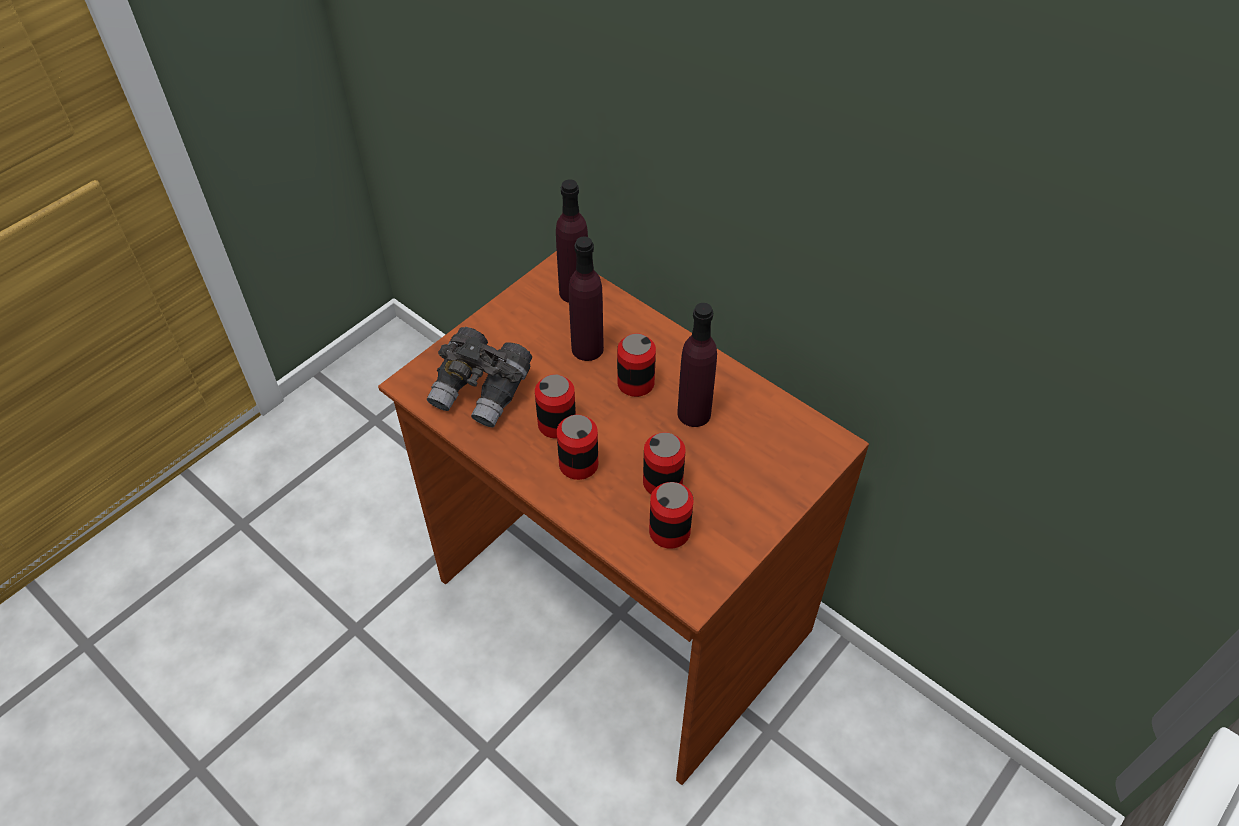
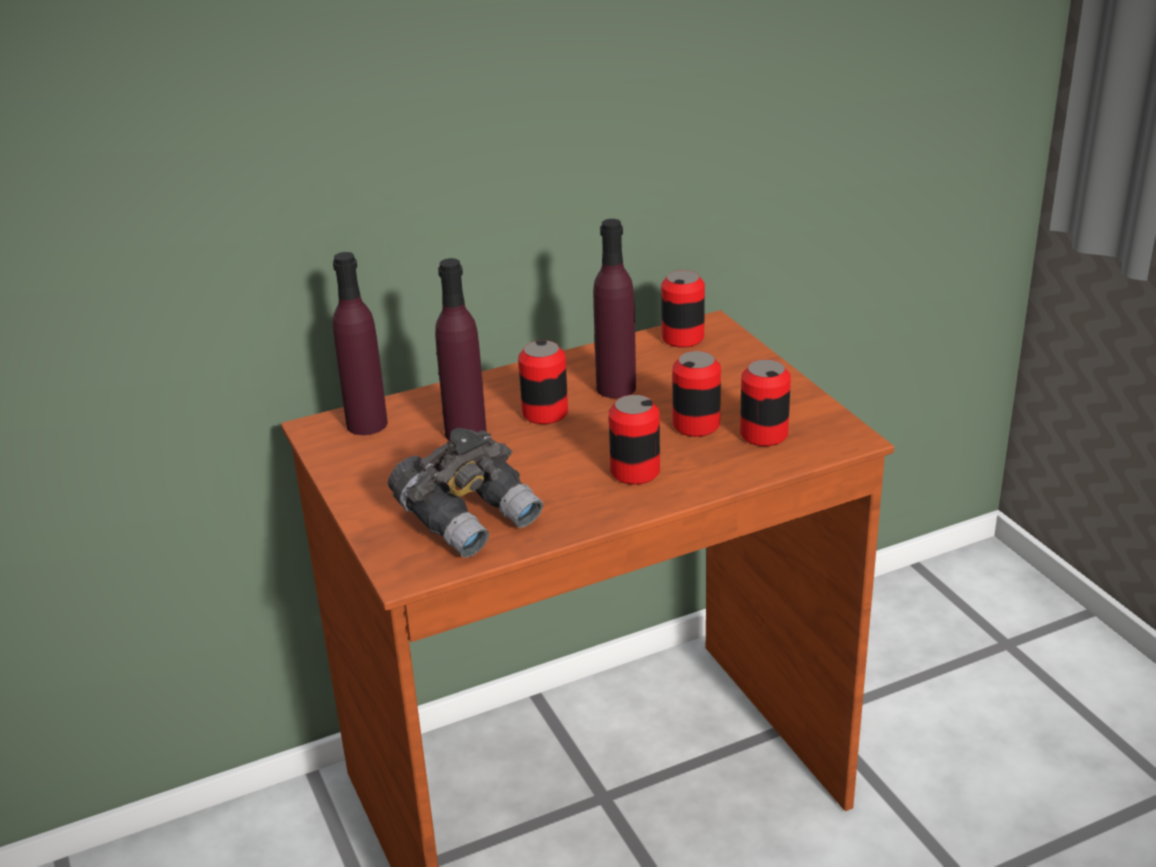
camera: 65 degrees left, 20 degrees down
(557, 424) = (564, 475): can -> can (682, 338)

